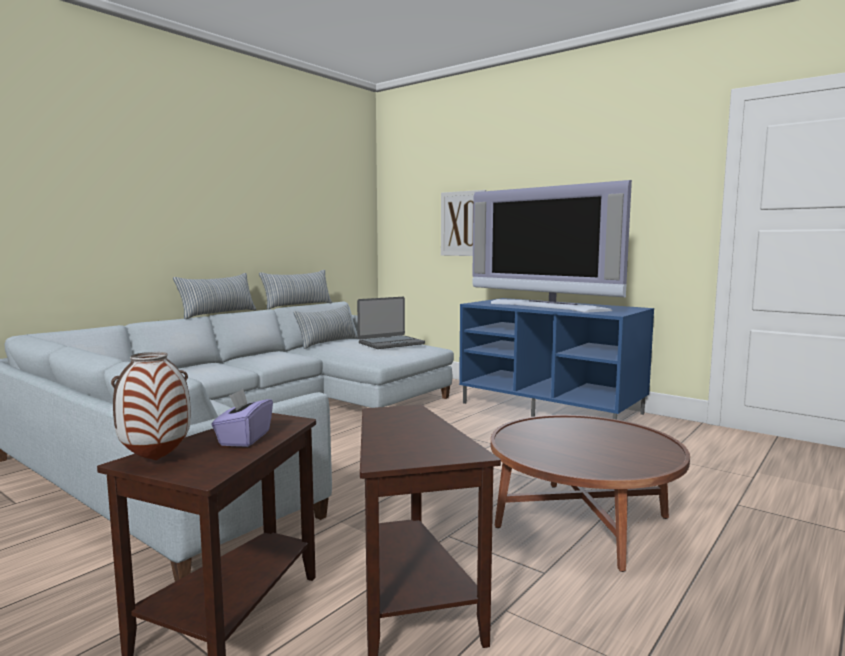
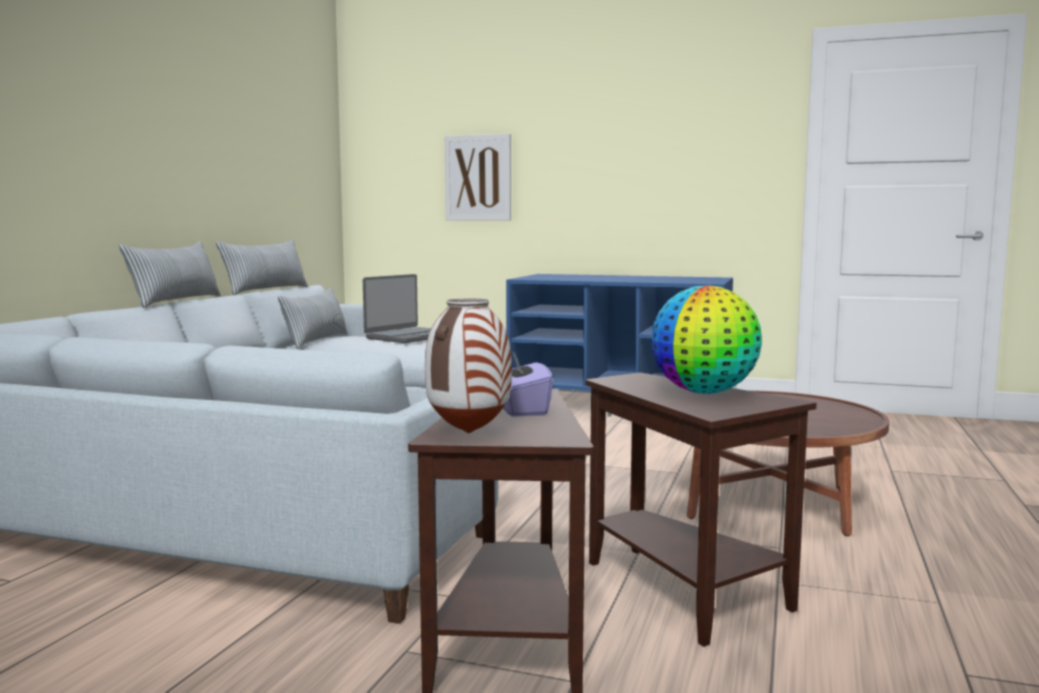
camera: 20 degrees left, 0 degrees up
(424, 435) = (704, 392): none -> globe
(547, 306) = (615, 278): television -> none

